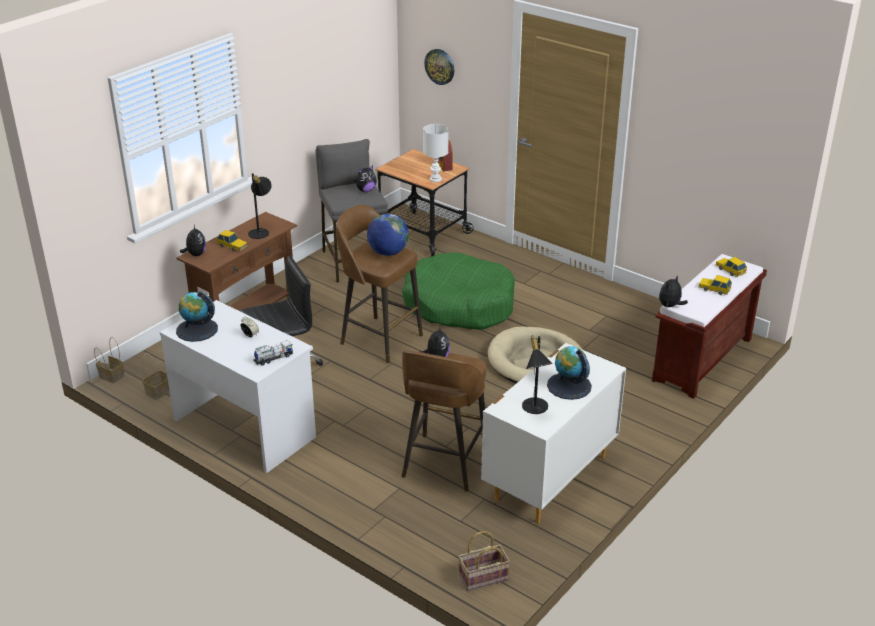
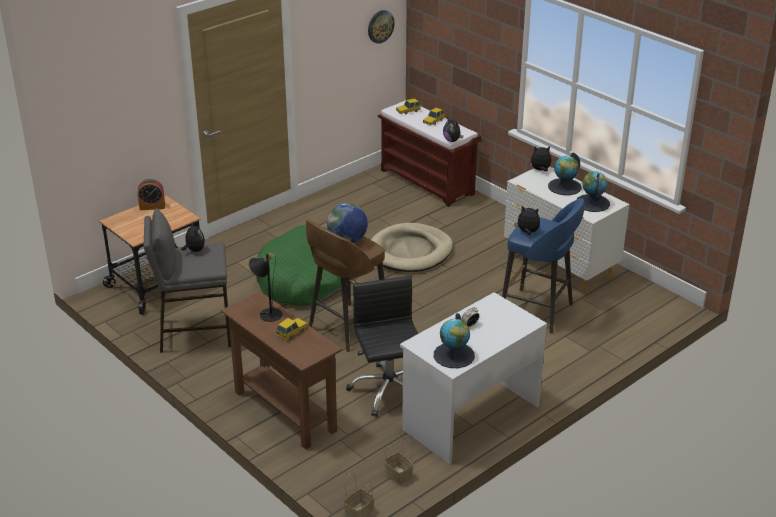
camera: 80 degrees left, 0 degrees up
(195, 254) = (301, 356): plush toy -> plush toy (540, 170)
(273, 358) = (510, 312): toy truck -> none
(435, 179) = (180, 214): white table lamp -> none
(440, 66) = (107, 118): wall clock -> wall clock (380, 26)
(443, 464) = (538, 312): brown stool -> blue stool
(482, 578) = (666, 308): basket -> none
(535, 409) = (592, 203): black table lamp -> globe

